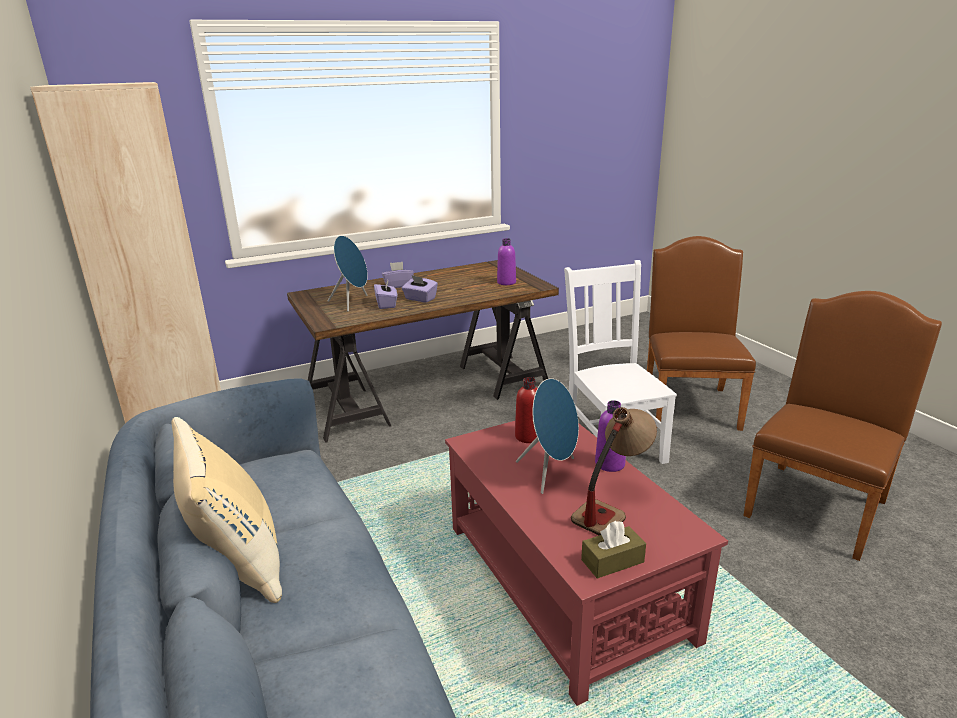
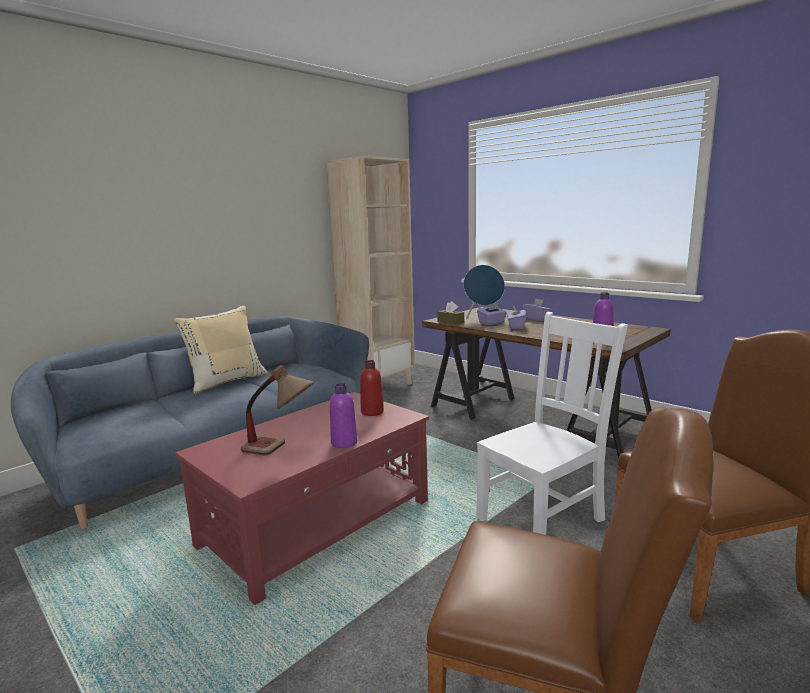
camera: 70 degrees right, 10 degrees down
(551, 473) = (322, 425): blue speaker -> none
(612, 561) = (213, 456): brown tissue box -> brown tissue box (450, 322)

